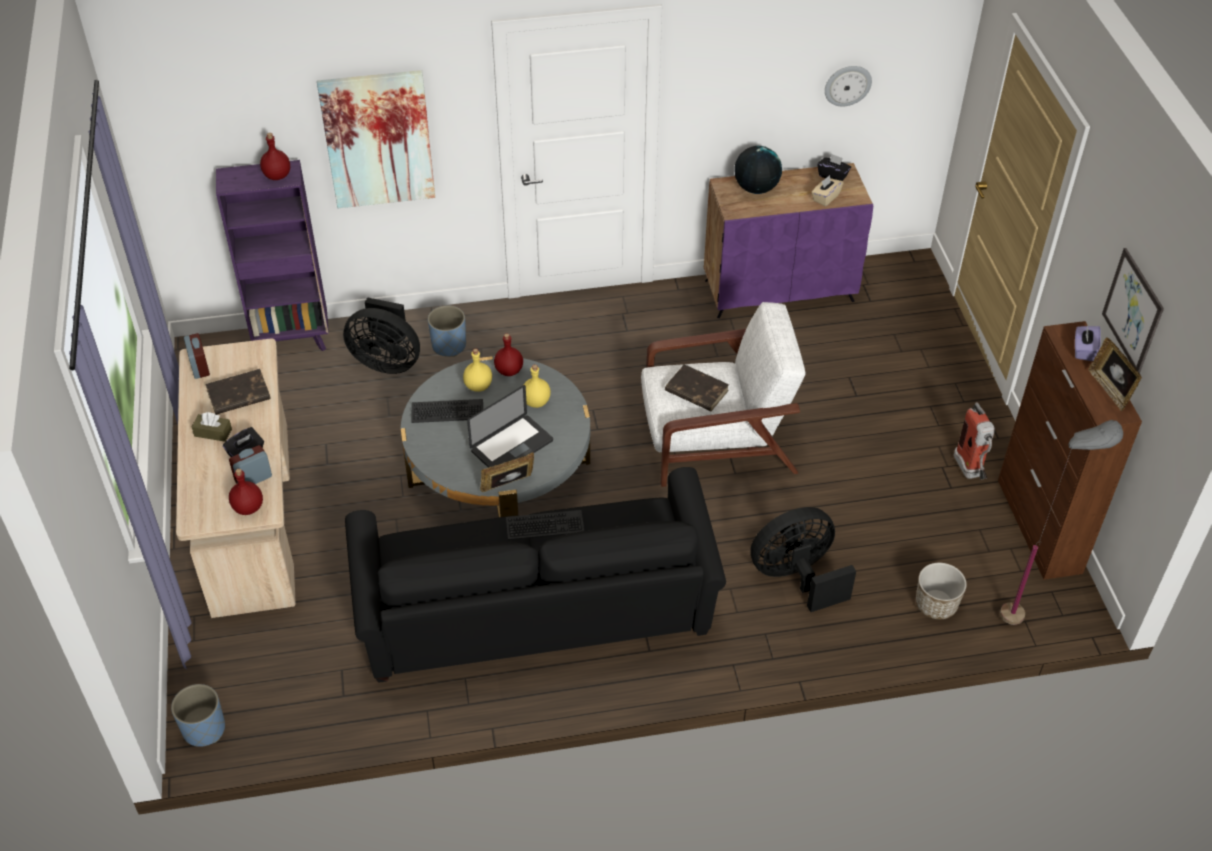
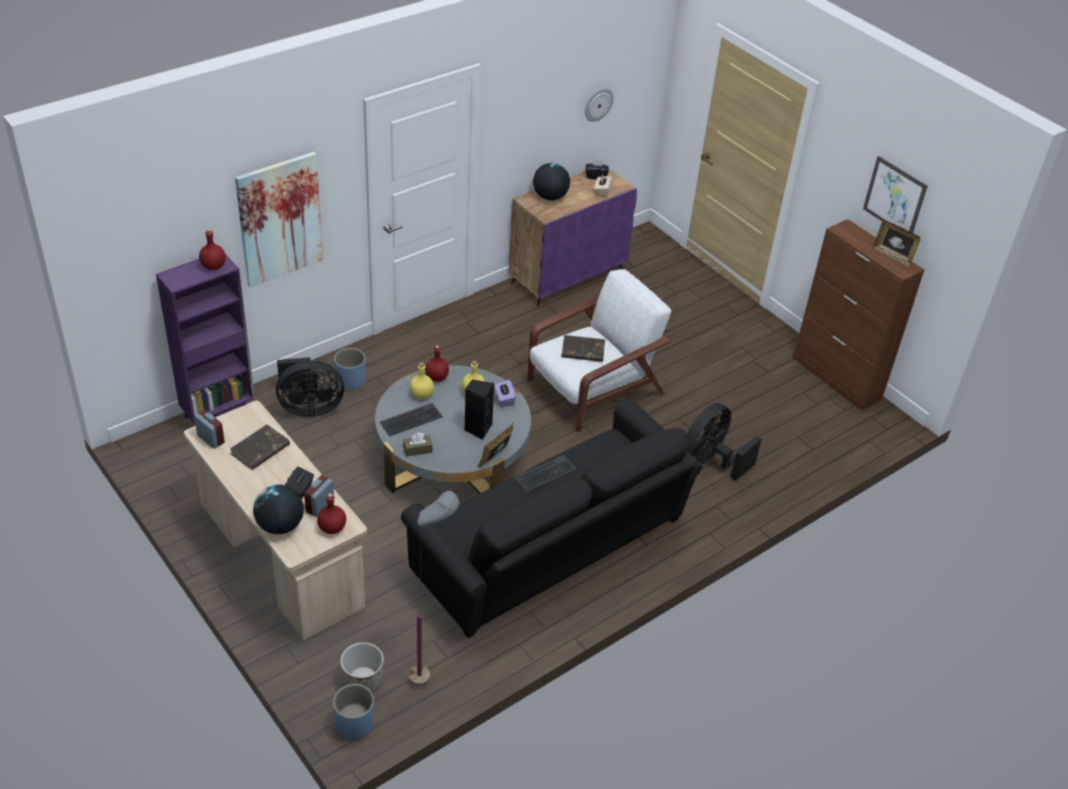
camera: 30 degrees left, 5 degrees down
(200, 486) = (280, 526): none -> globe
(213, 432) = (260, 483): brown tissue box -> brown tissue box (417, 450)
(512, 446) = (477, 429): laptop -> black speaker
(935, 604) = (808, 448): planter -> planter (363, 681)
(970, 472) = (773, 358): fire extinguisher -> none
(1028, 612) = (866, 434): grey floor lamp -> grey floor lamp (431, 669)
(1083, 350) = (860, 236): purple tissue box -> purple tissue box (504, 399)

